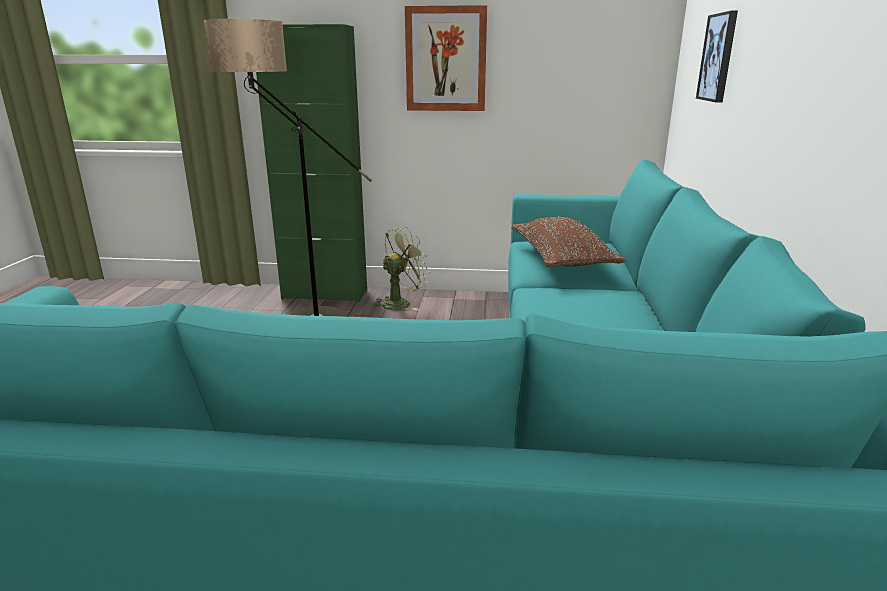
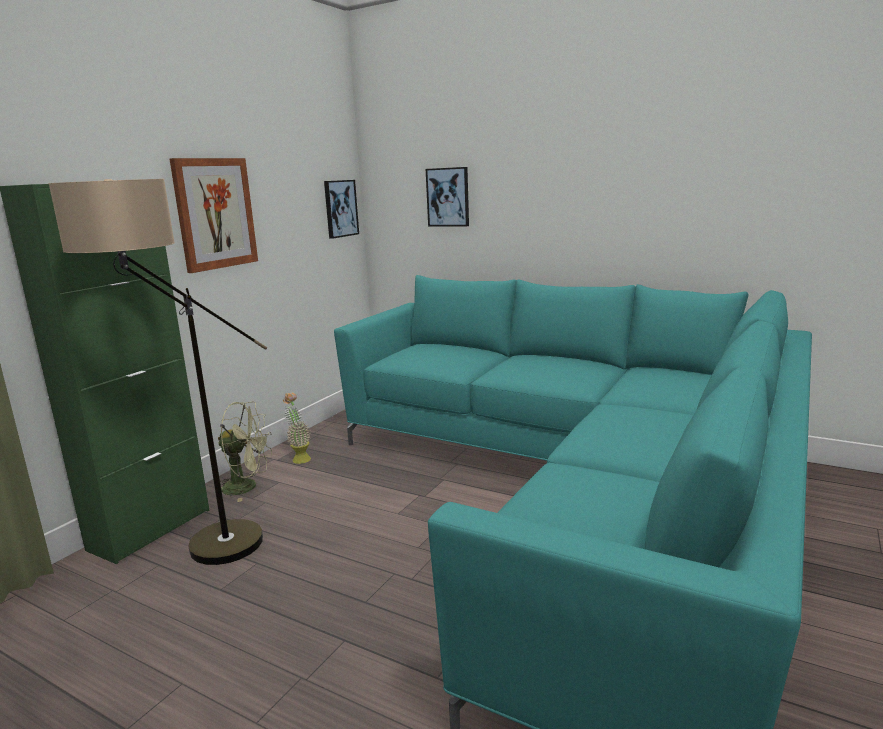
camera: 65 degrees left, 5 degrees down
(401, 303) = (247, 487): green fan -> green fan turned 105 degrees clockwise
(464, 305) = (299, 458): none -> potted plant
(561, 259) = (444, 358): brown pillow -> none
(631, 67) = (340, 208): none -> picture

